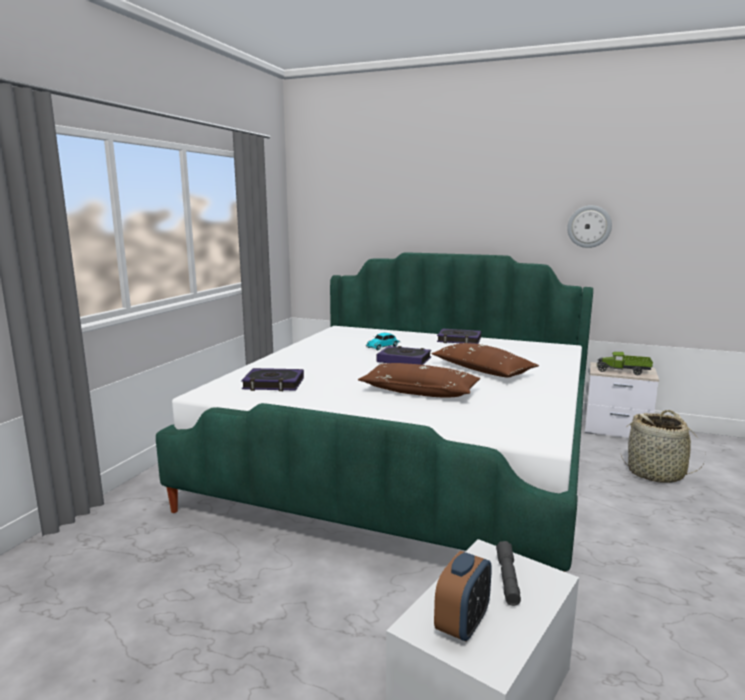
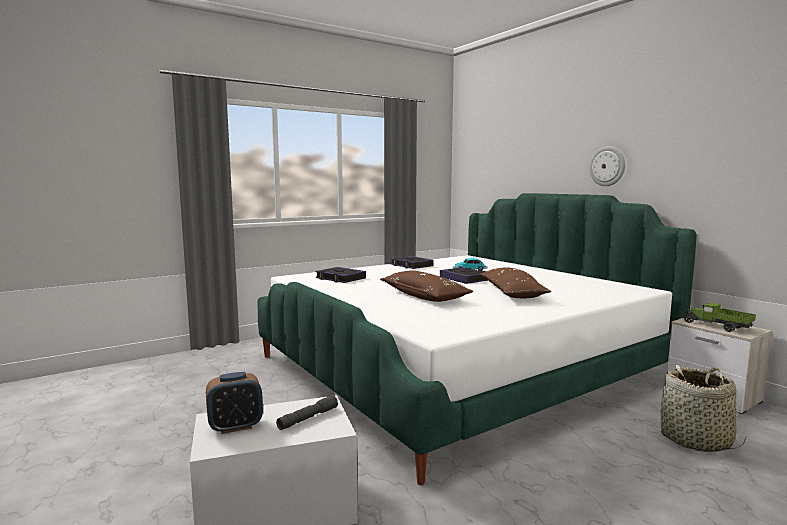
camera: 35 degrees right, 5 degrees down
(459, 340) = (548, 274): book -> book (411, 265)
(589, 226) = (695, 163): wall clock -> wall clock (607, 166)

